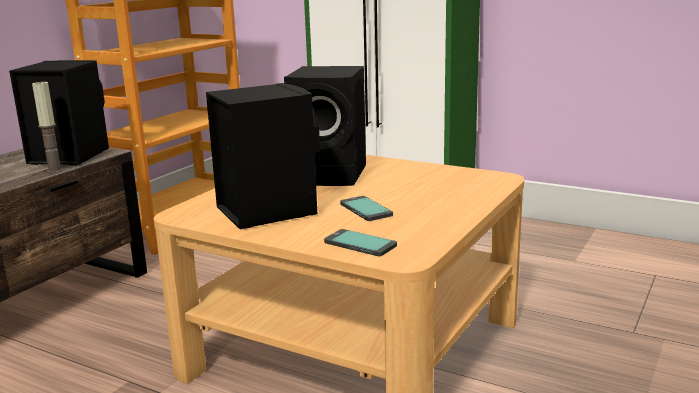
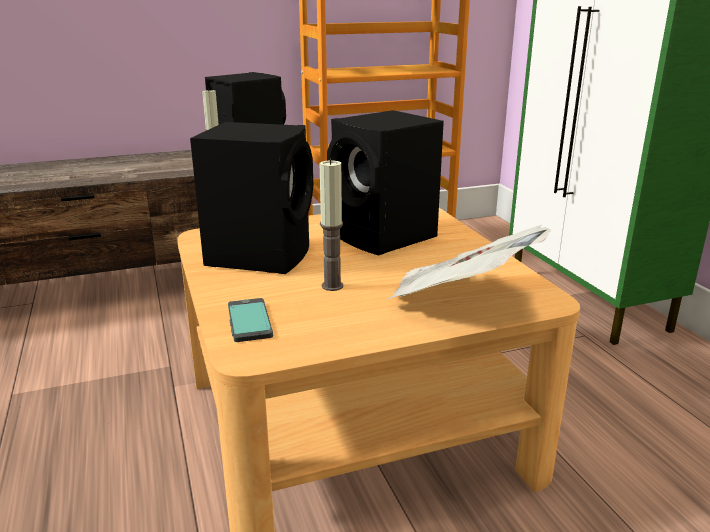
camera: 40 degrees right, 5 degrees up
(365, 210) = (332, 286): phone -> candle
(457, 192) = (459, 300): none -> newspaper

